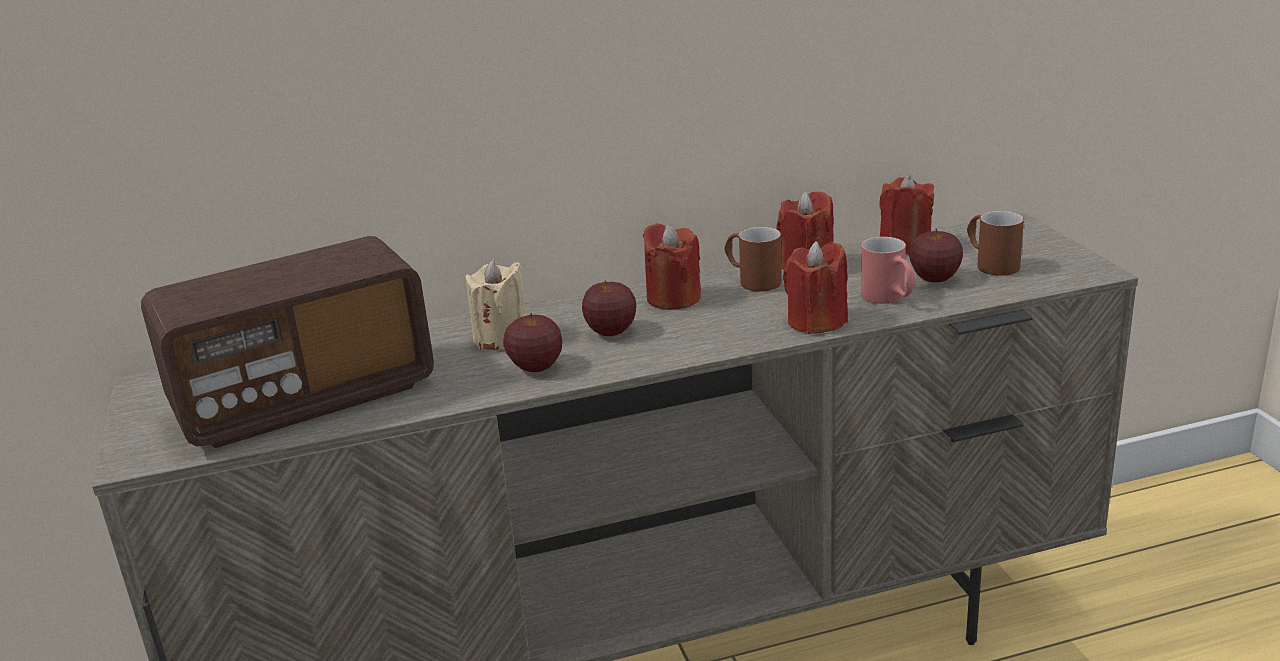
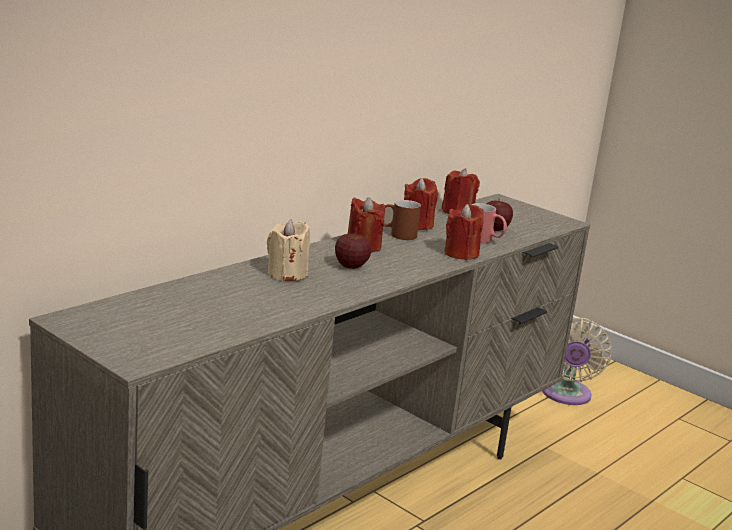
camera: 35 degrees left, 5 degrees down
(304, 398) = (204, 317): radio -> none
(536, 367) = (333, 288): apple -> none
(990, 264) = (514, 220): brown mug -> none
(1176, 552) = (566, 396): none -> beige fan

